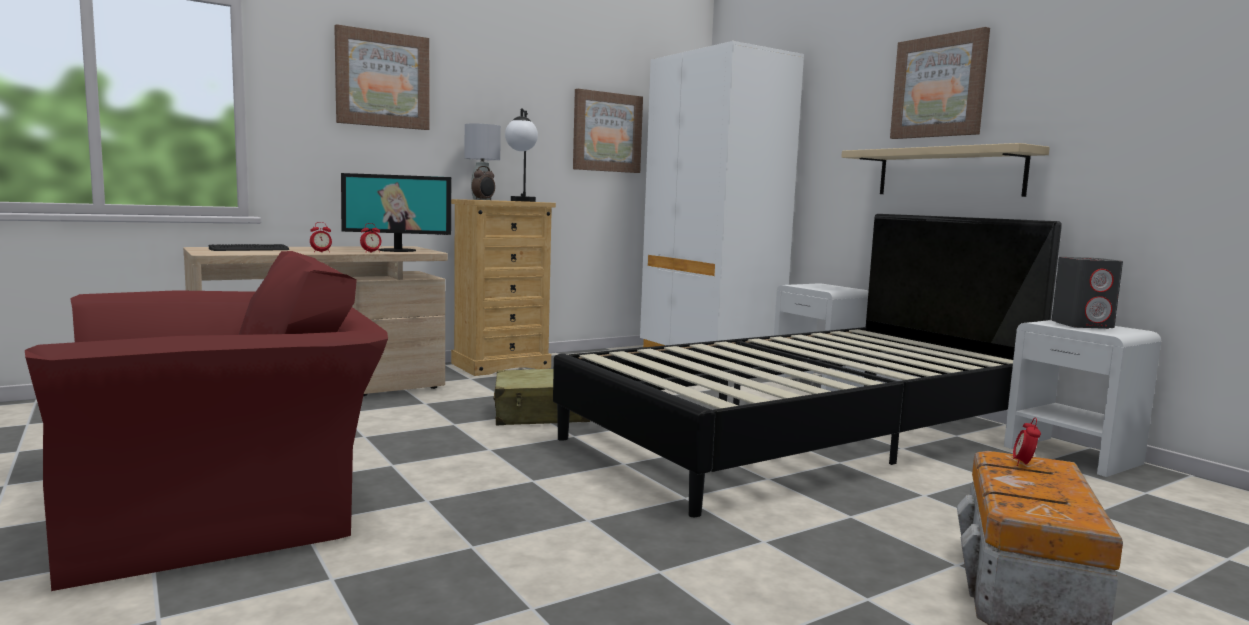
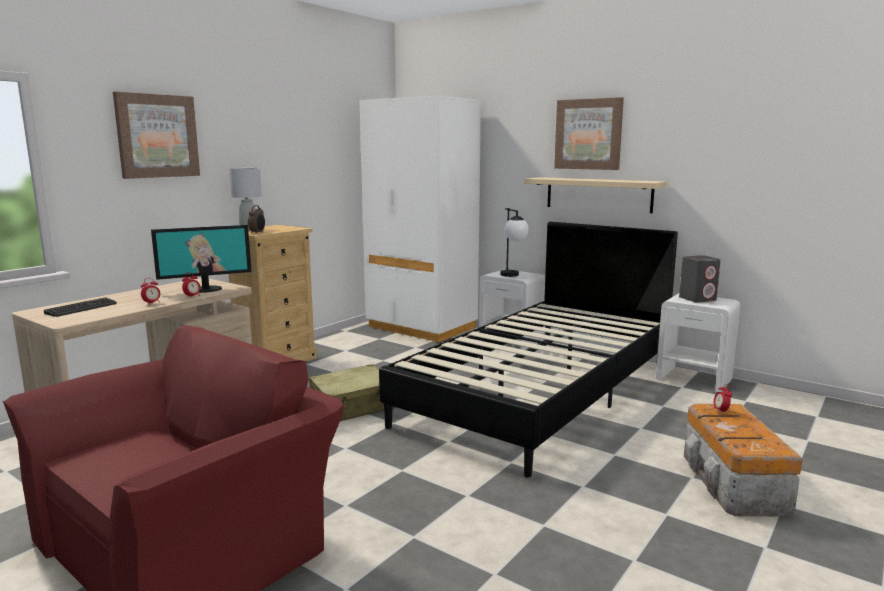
camera: 20 degrees left, 5 degrees up
(521, 201) = (283, 228): table lamp -> table lamp (513, 276)
(607, 132) = (329, 160): picture -> none

